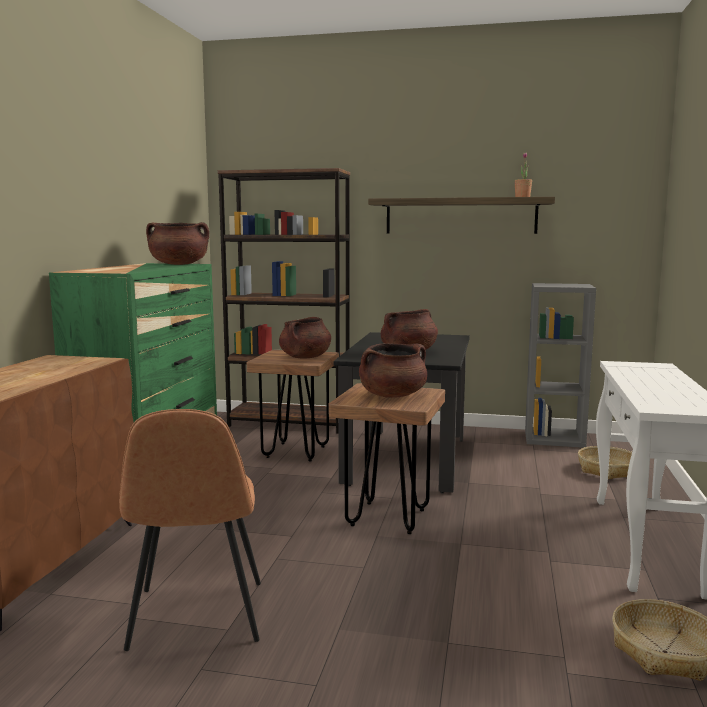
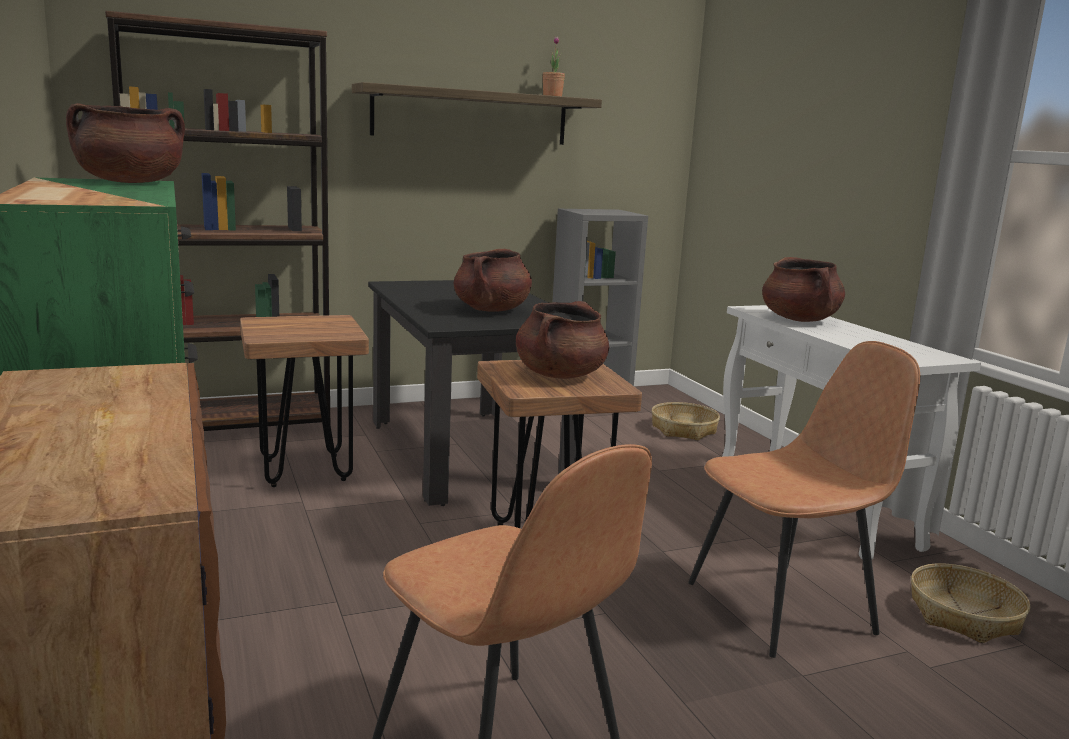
camera: 35 degrees left, 5 degrees up
(305, 357) = (321, 327): brown cooking pot -> brown cooking pot (799, 320)
(502, 600) = (784, 607): none -> brown chair

